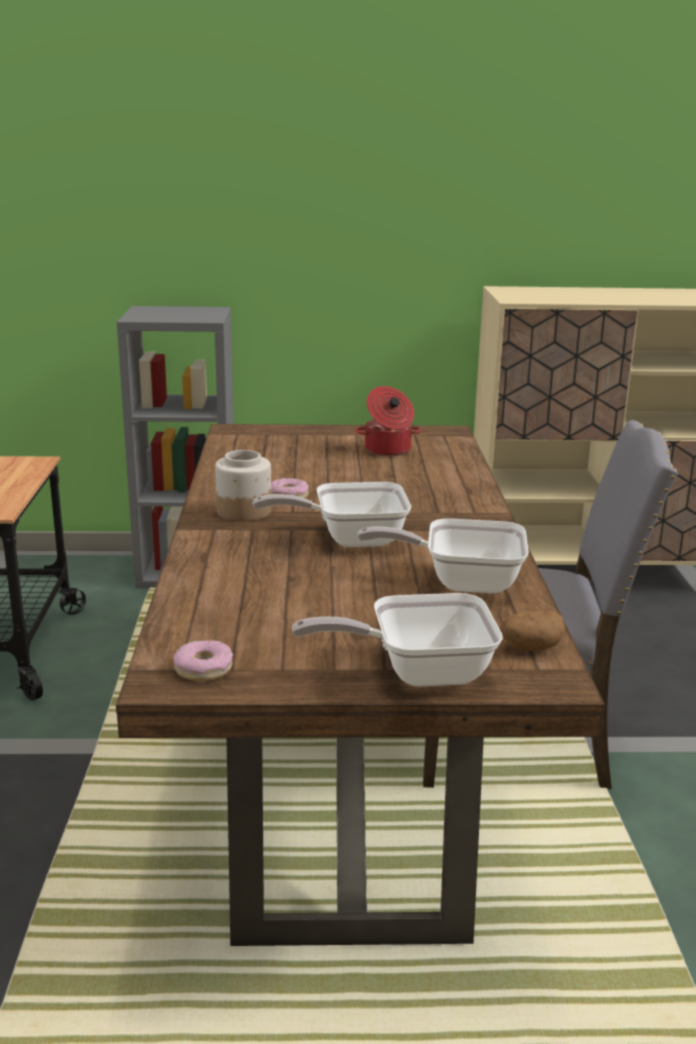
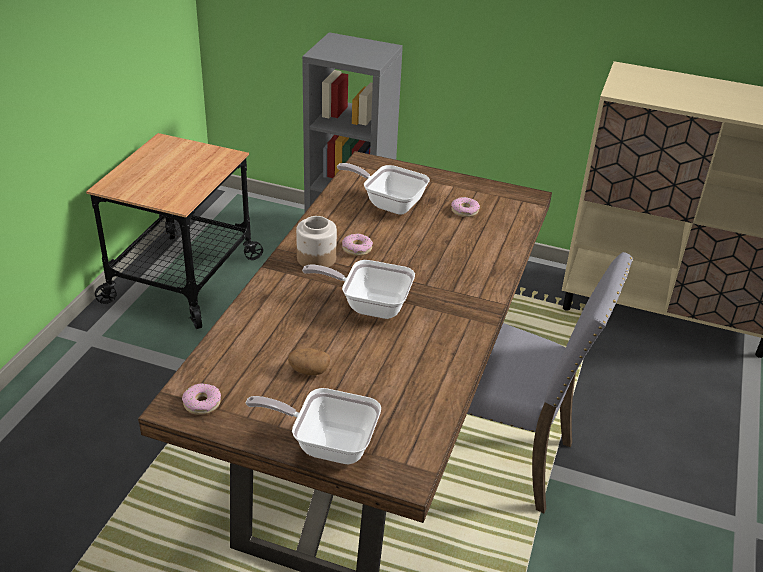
camera: 20 degrees right, 15 degrees up
(387, 450) = (464, 211): cooking pot -> donut
(461, 582) = (415, 368): frying pan -> frying pan (389, 203)
(530, 648) = (414, 444): potato -> potato (309, 371)

